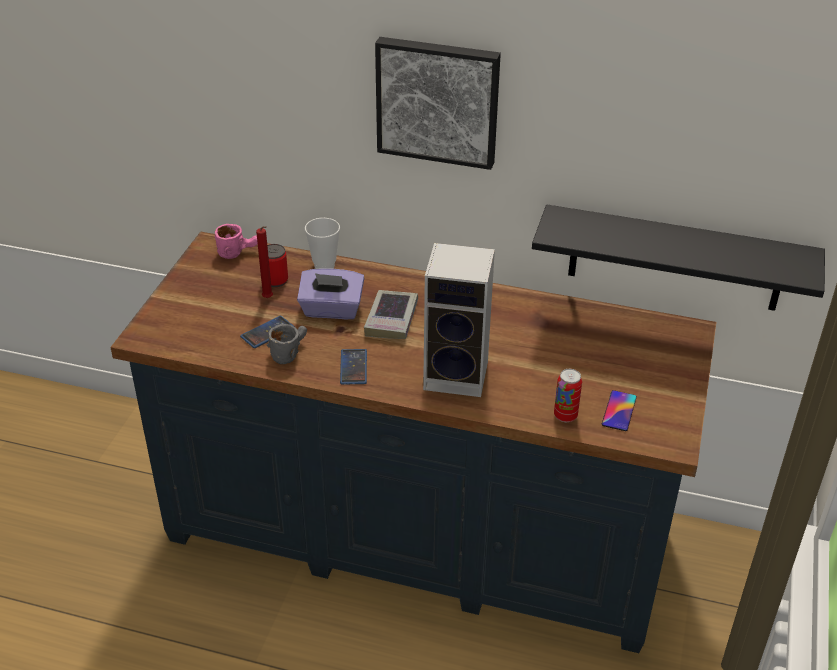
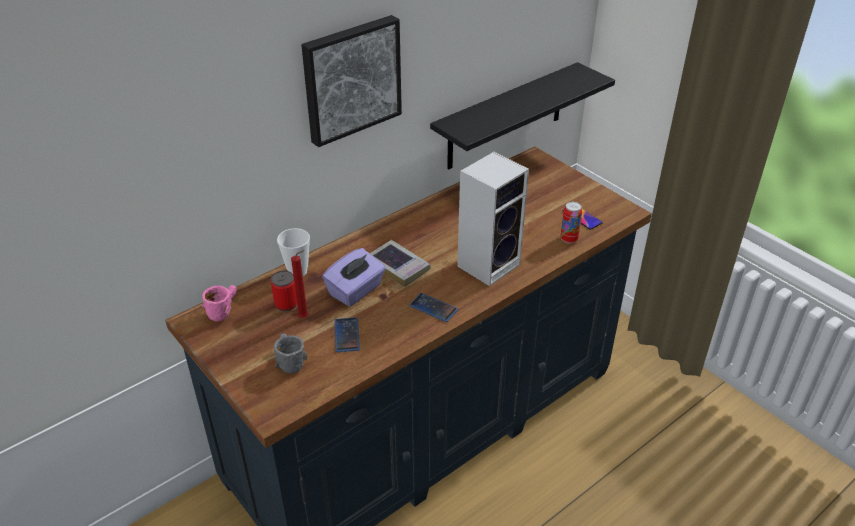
camera: 55 degrees left, 0 degrees up
(289, 351) = (382, 333): grey mug -> grey mug (287, 360)

